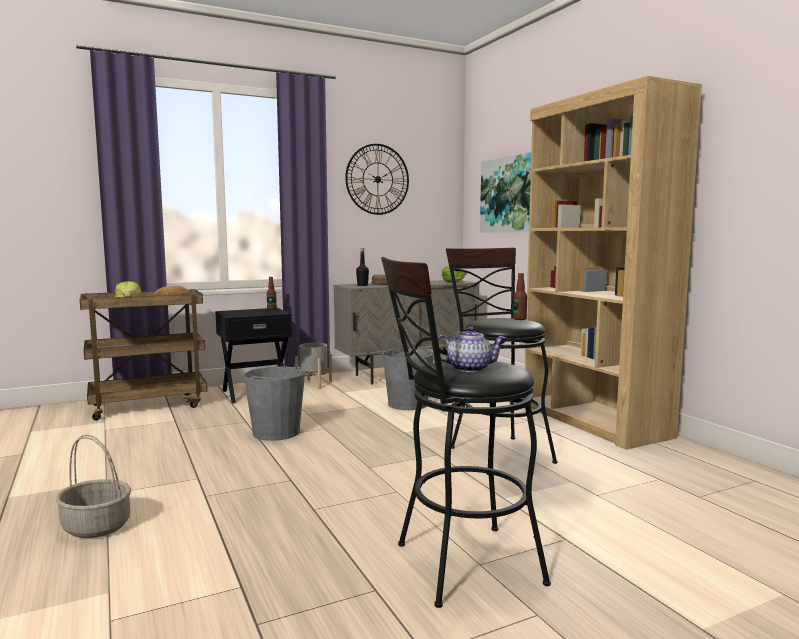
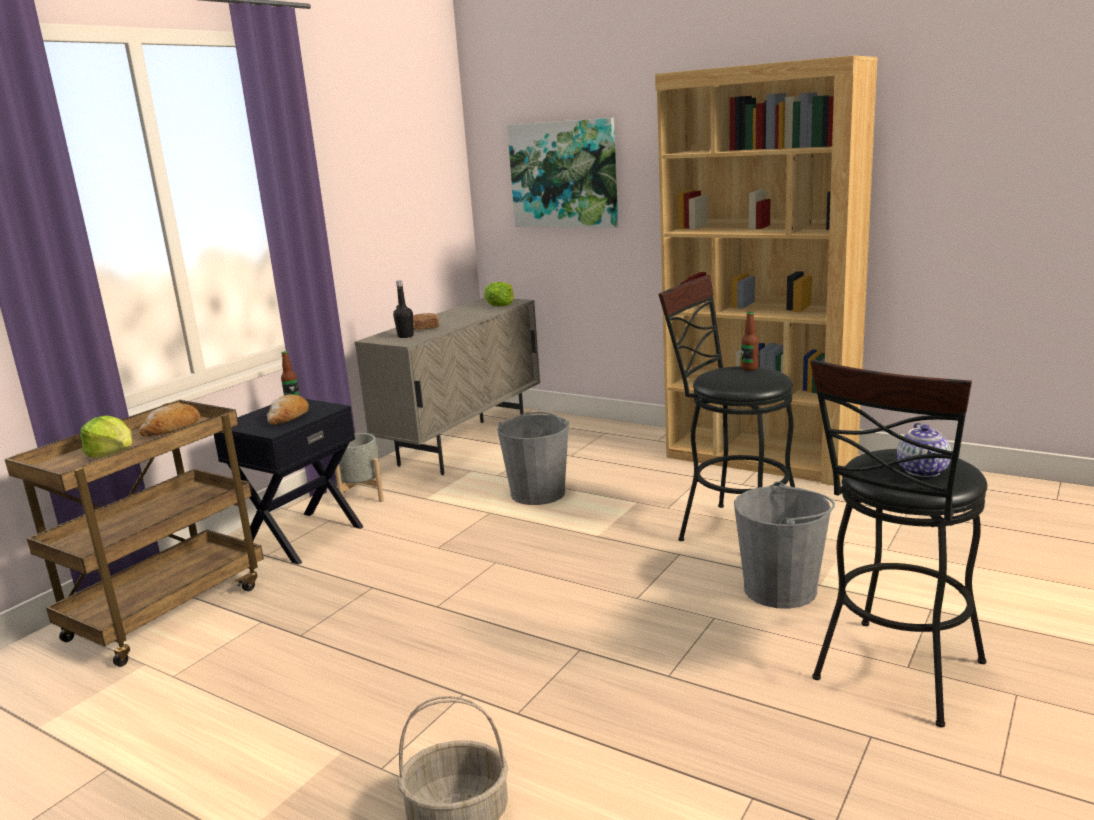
camera: 30 degrees left, 10 degrees up
(252, 313) = (288, 418): none -> bread
(276, 432) = (445, 590): grey bucket -> grey bucket (781, 589)
(377, 179) = (372, 164): wall clock -> none
(469, 369) = (923, 471): teapot -> teapot turned 135 degrees clockwise

